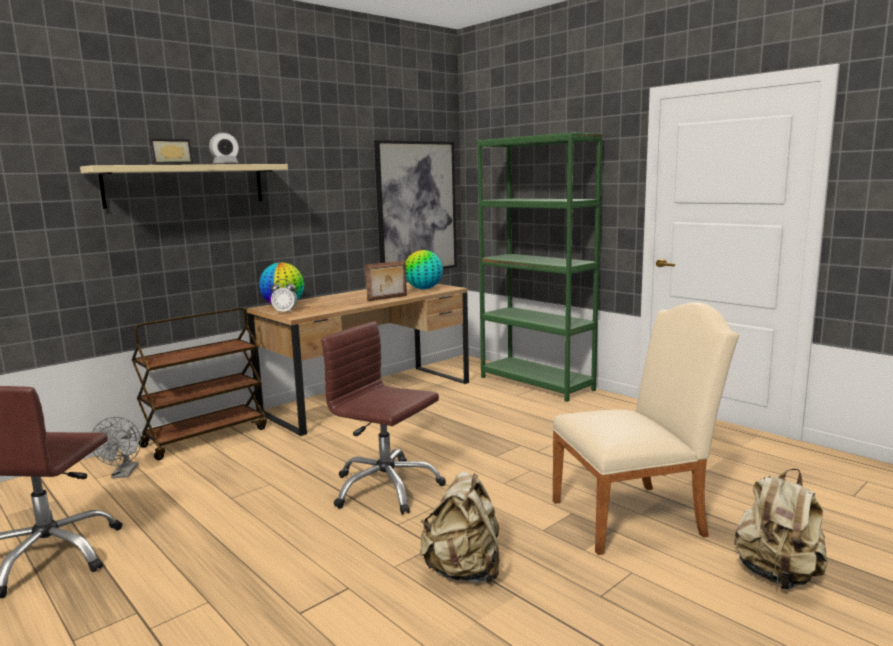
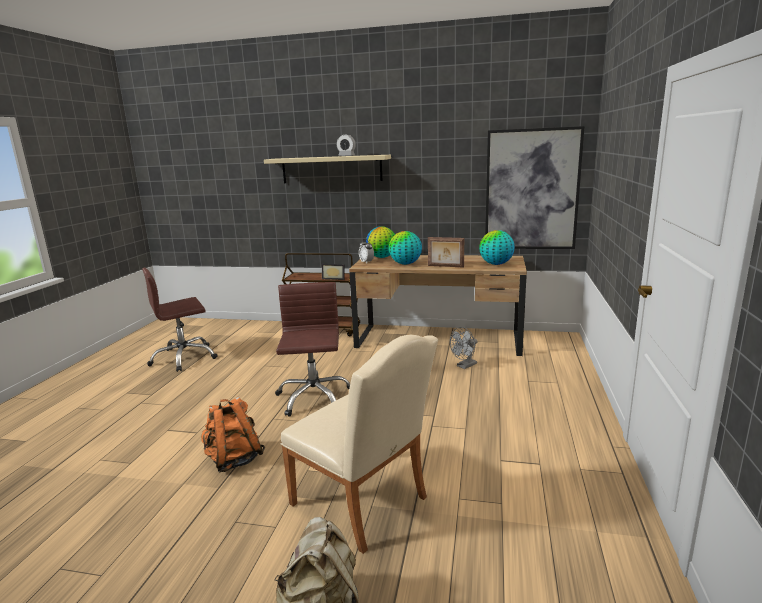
camera: 55 degrees right, 5 degrees up
(123, 474) = (265, 334): grey fan -> grey fan (464, 366)
(172, 164) = (314, 157): picture frame -> picture frame (334, 278)
(338, 304) = (405, 264): none -> globe
(464, 571) = (234, 460): beige backpack -> orange backpack
(536, 383) = (570, 379): green bookcase -> none

